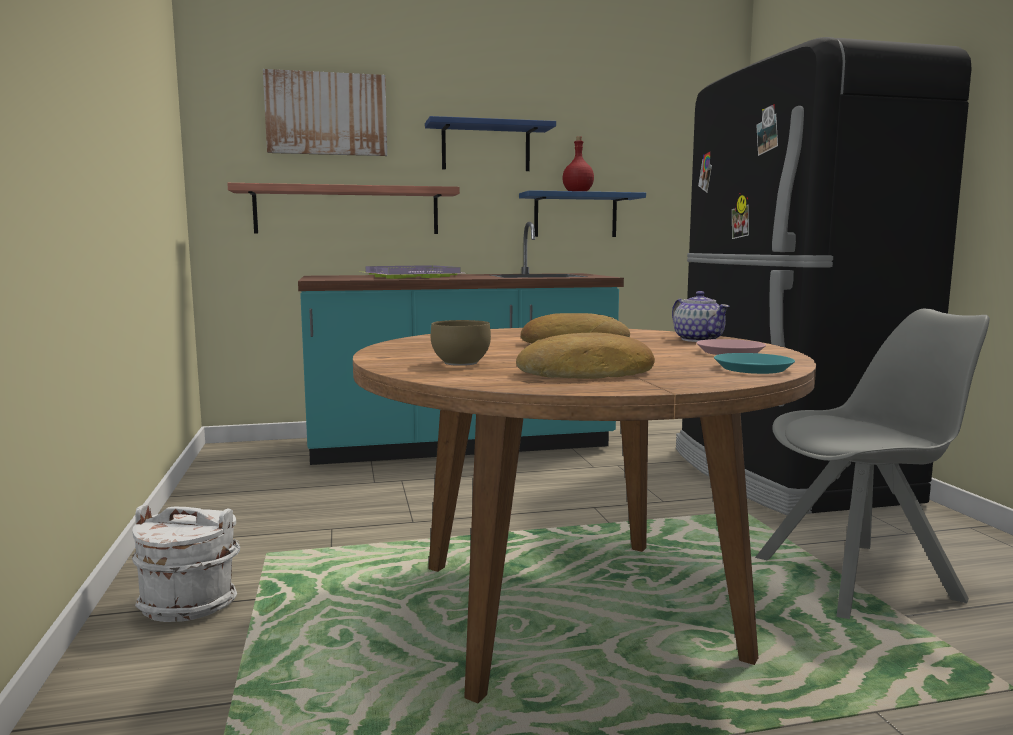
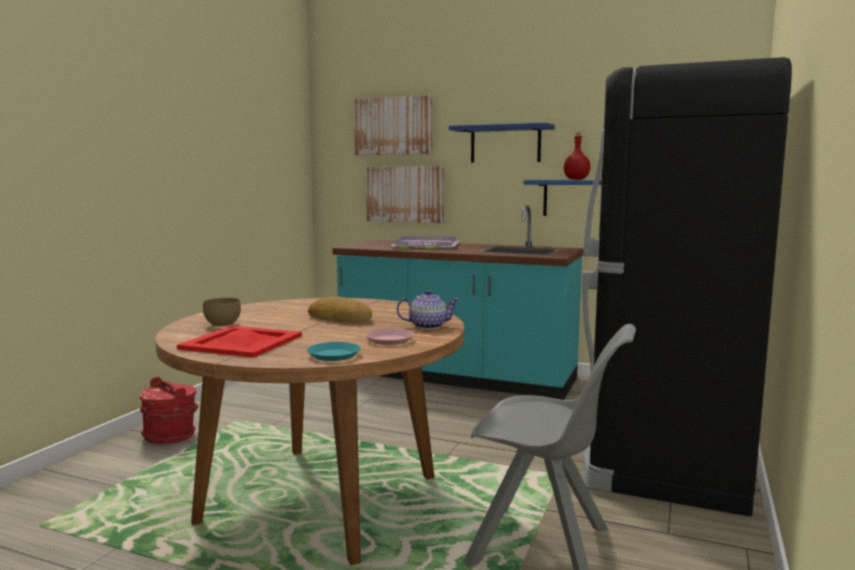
camera: 35 degrees right, 0 degrees up
(190, 603) = (170, 436): white bucket -> red bucket
(347, 210) = (405, 194): shelf -> picture
(588, 373) = (242, 342): bread -> red tray
(698, 339) = (427, 326): teapot -> teapot turned 105 degrees counterclockwise

